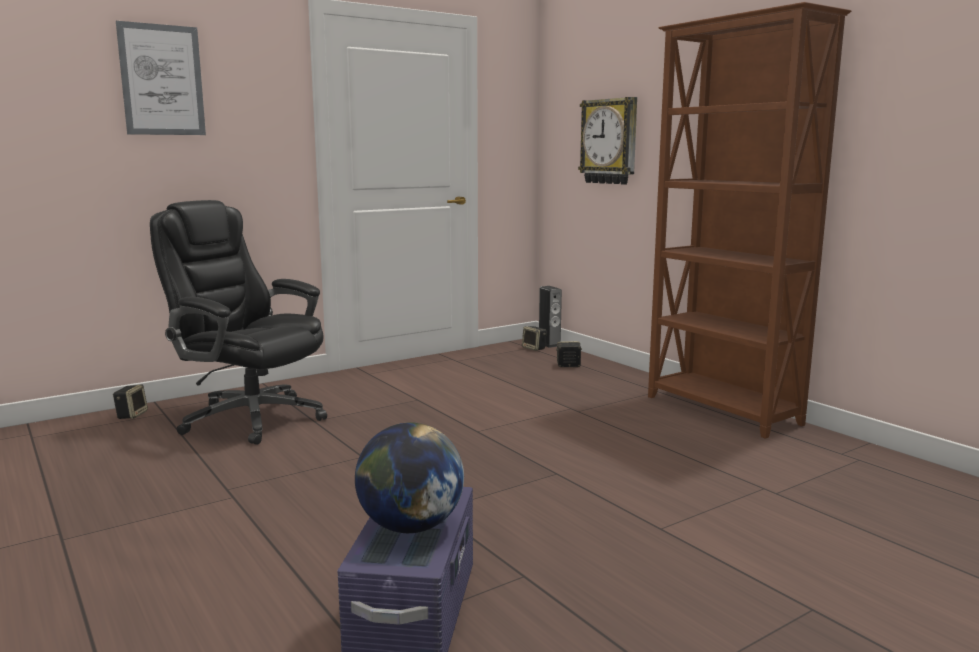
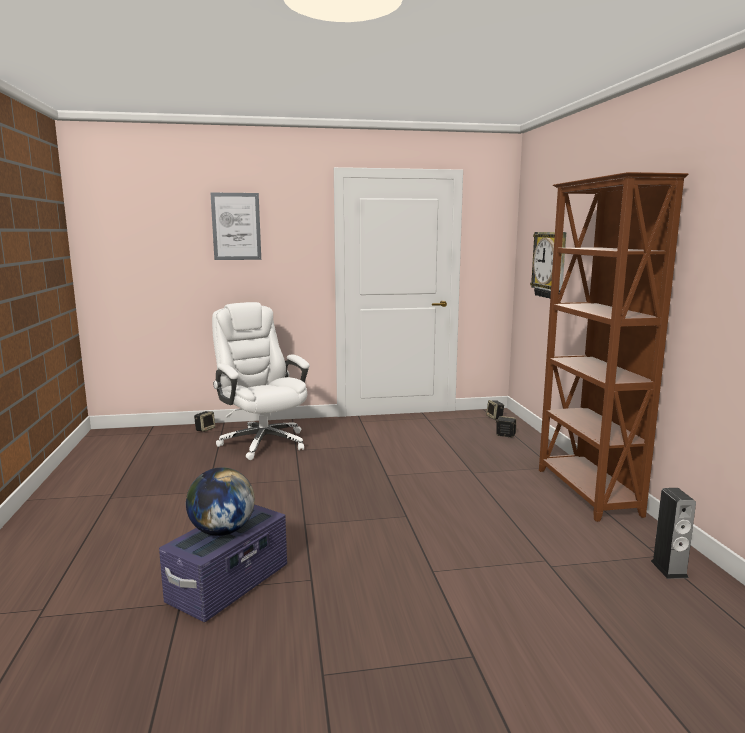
camera: 25 degrees right, 0 degrees up
(250, 418) = (263, 442): black office chair -> white office chair
(549, 344) = (510, 415): speaker -> speaker (669, 569)

